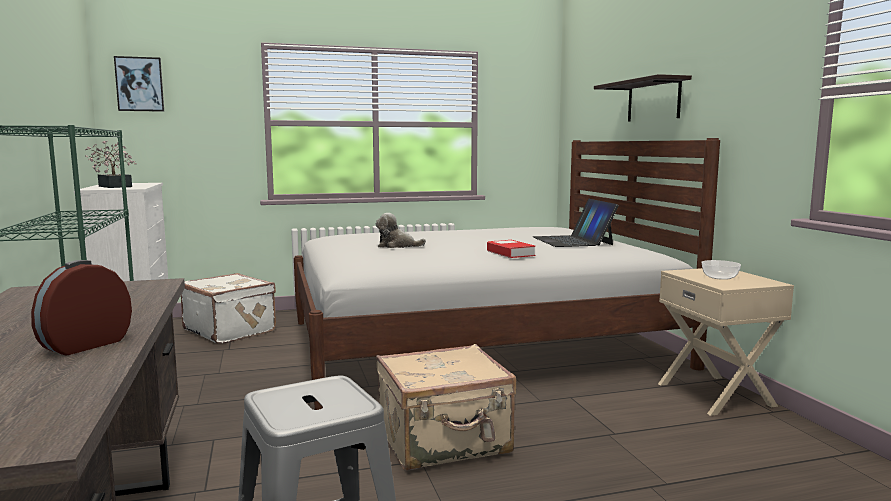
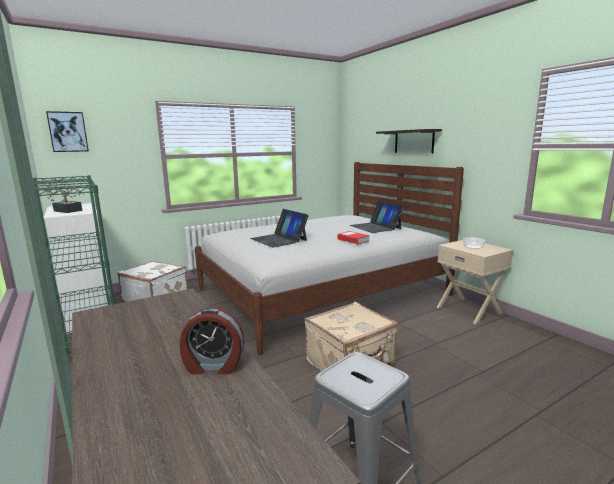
camera: 15 degrees left, 5 degrees up
(84, 344) = (213, 366): alarm clock -> alarm clock turned 105 degrees counterclockwise
(397, 246) = (279, 239): plush toy -> laptop

